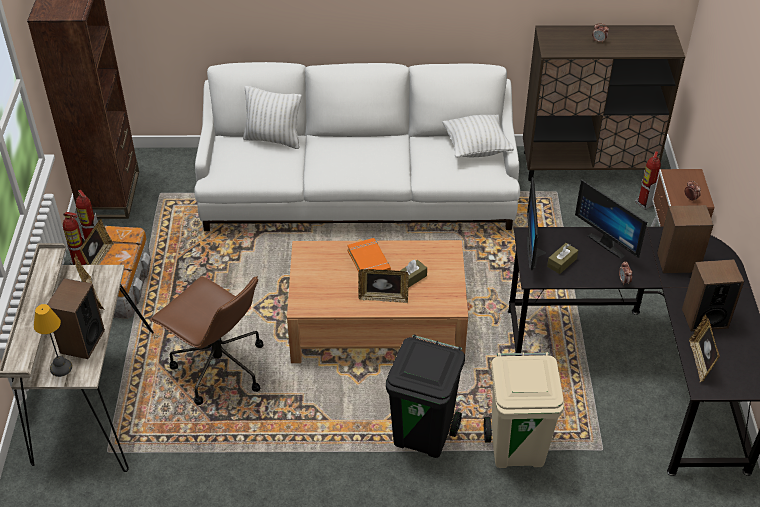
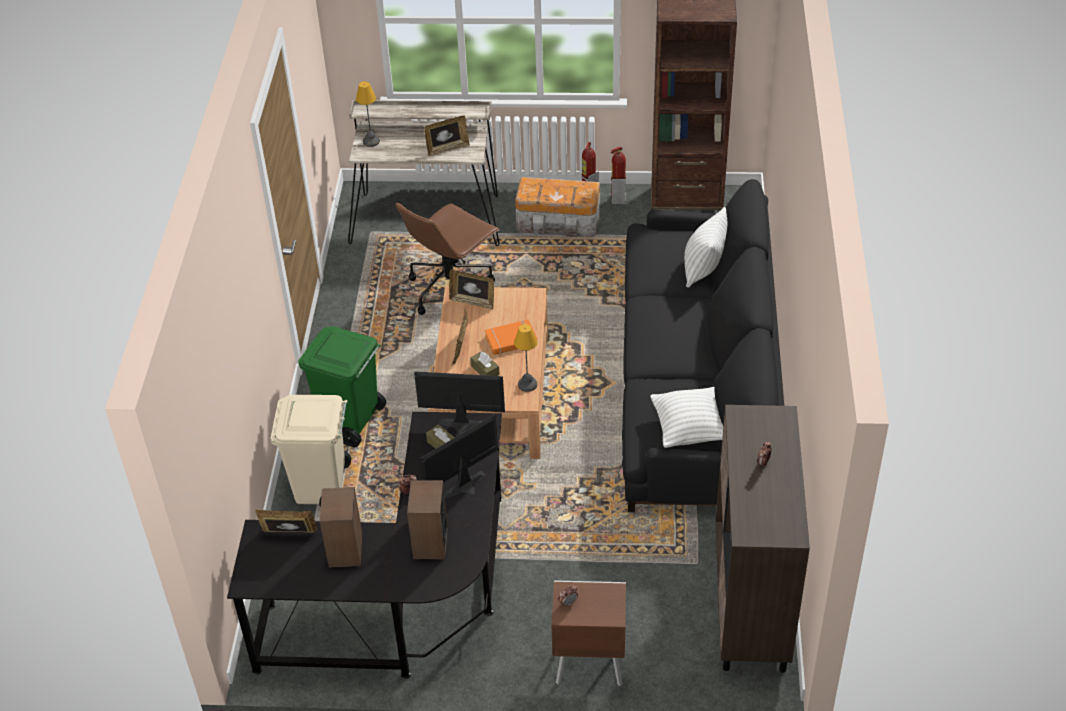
camera: 95 degrees right, 0 degrees up
(82, 341) = (397, 148): speaker -> none
(99, 259) = (553, 182): picture frame -> picture frame (473, 302)
(359, 191) = (695, 384): white sofa -> black sofa
(423, 435) = (350, 423): black trash can -> green trash can
(428, 248) = (527, 384): none -> table lamp
(644, 203) = (677, 653): fire extinguisher -> none

